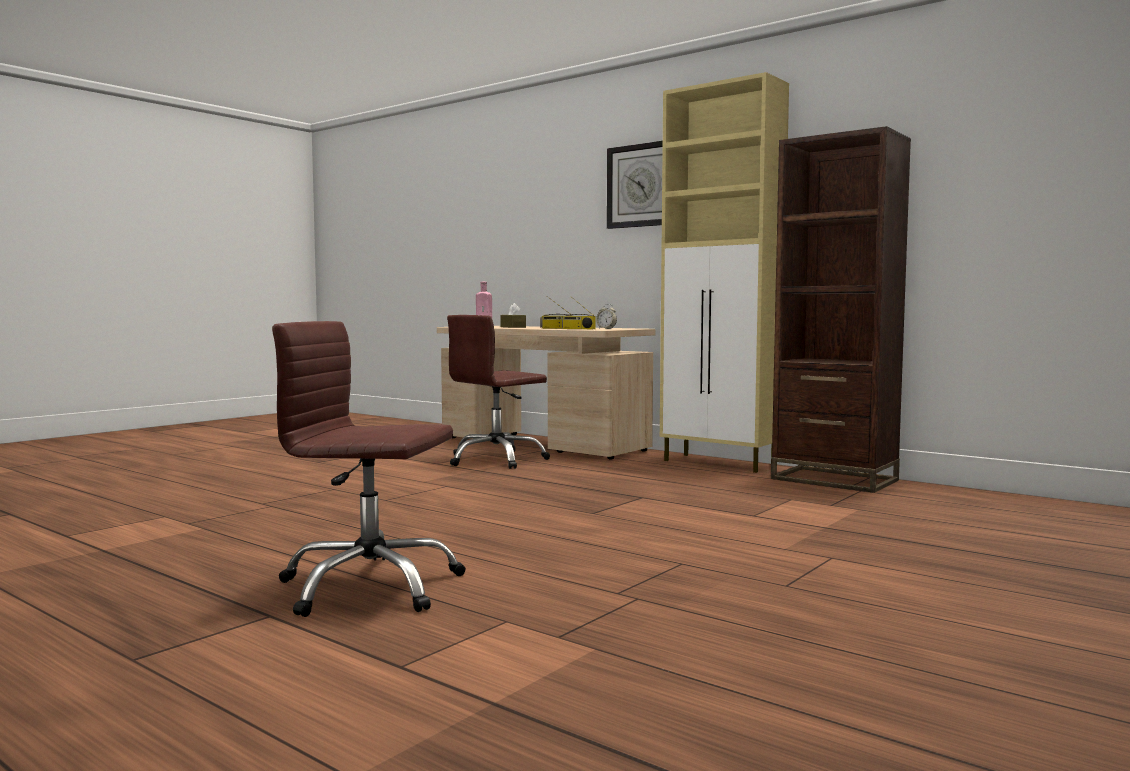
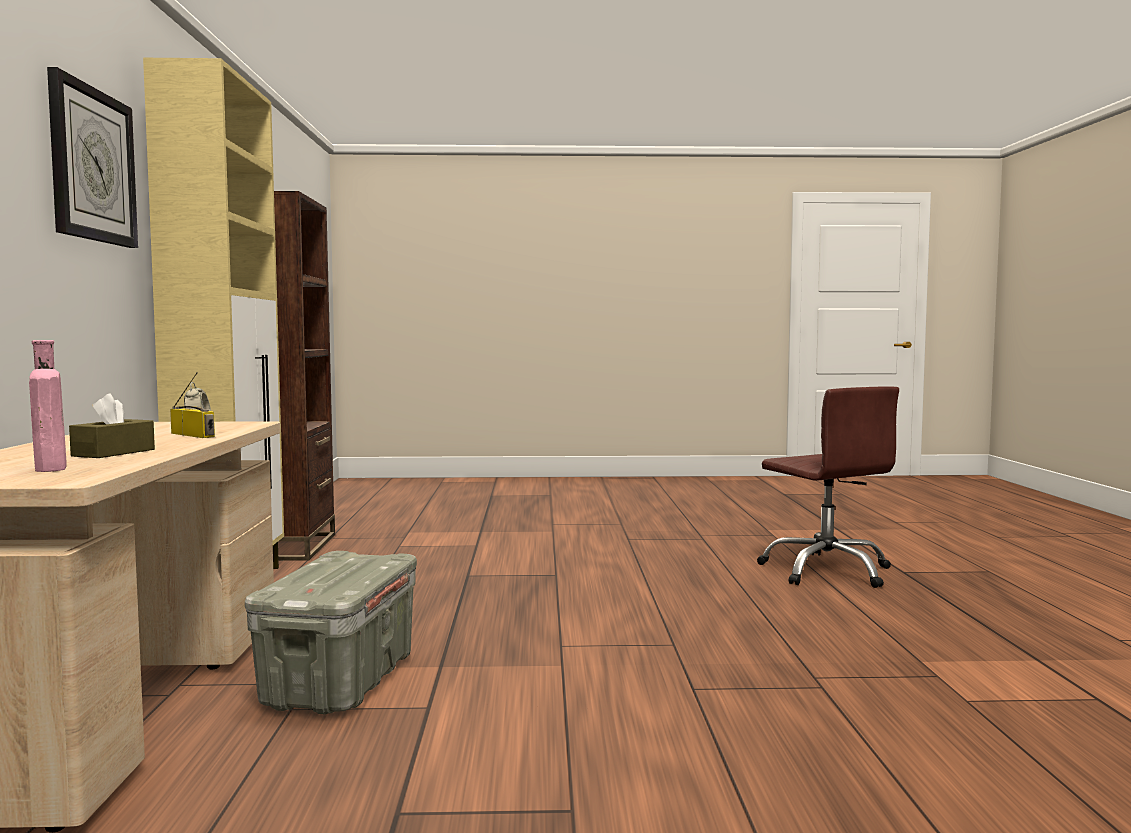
camera: 130 degrees left, 0 degrees up
(496, 460) = (340, 682): brown office chair -> grey storage box
(578, 329) = (221, 429): radio -> none

